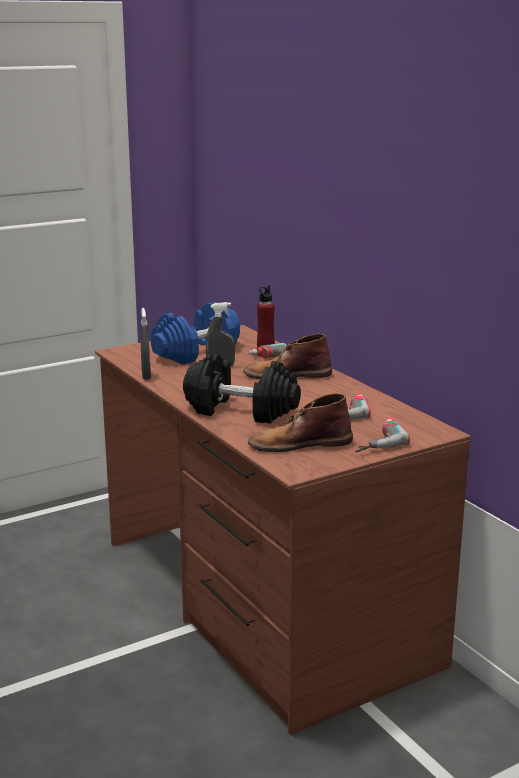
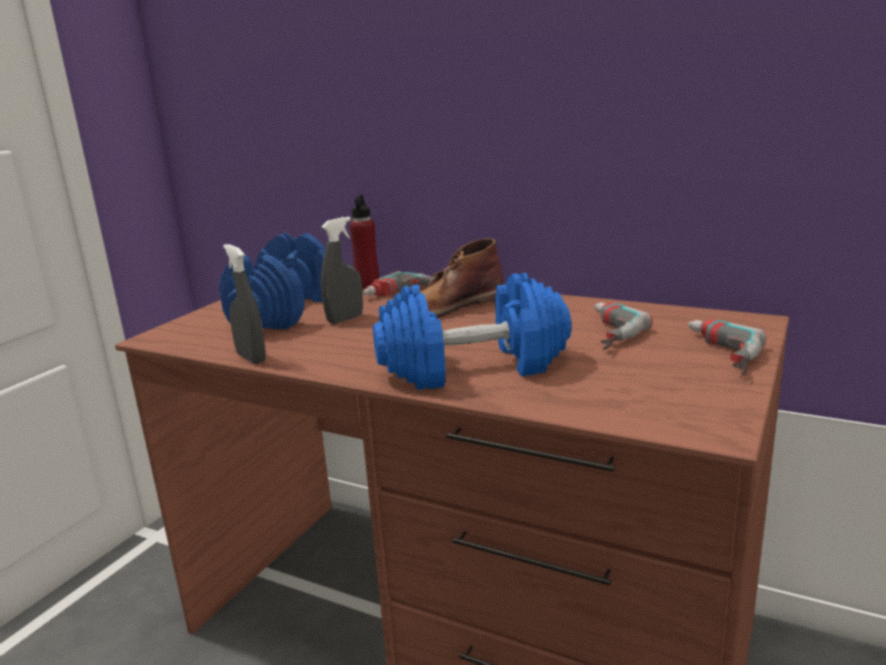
camera: 30 degrees left, 0 degrees up
(241, 410) = (473, 366): black dumbbell -> blue dumbbell
(299, 443) = (637, 388): brown boot -> none

